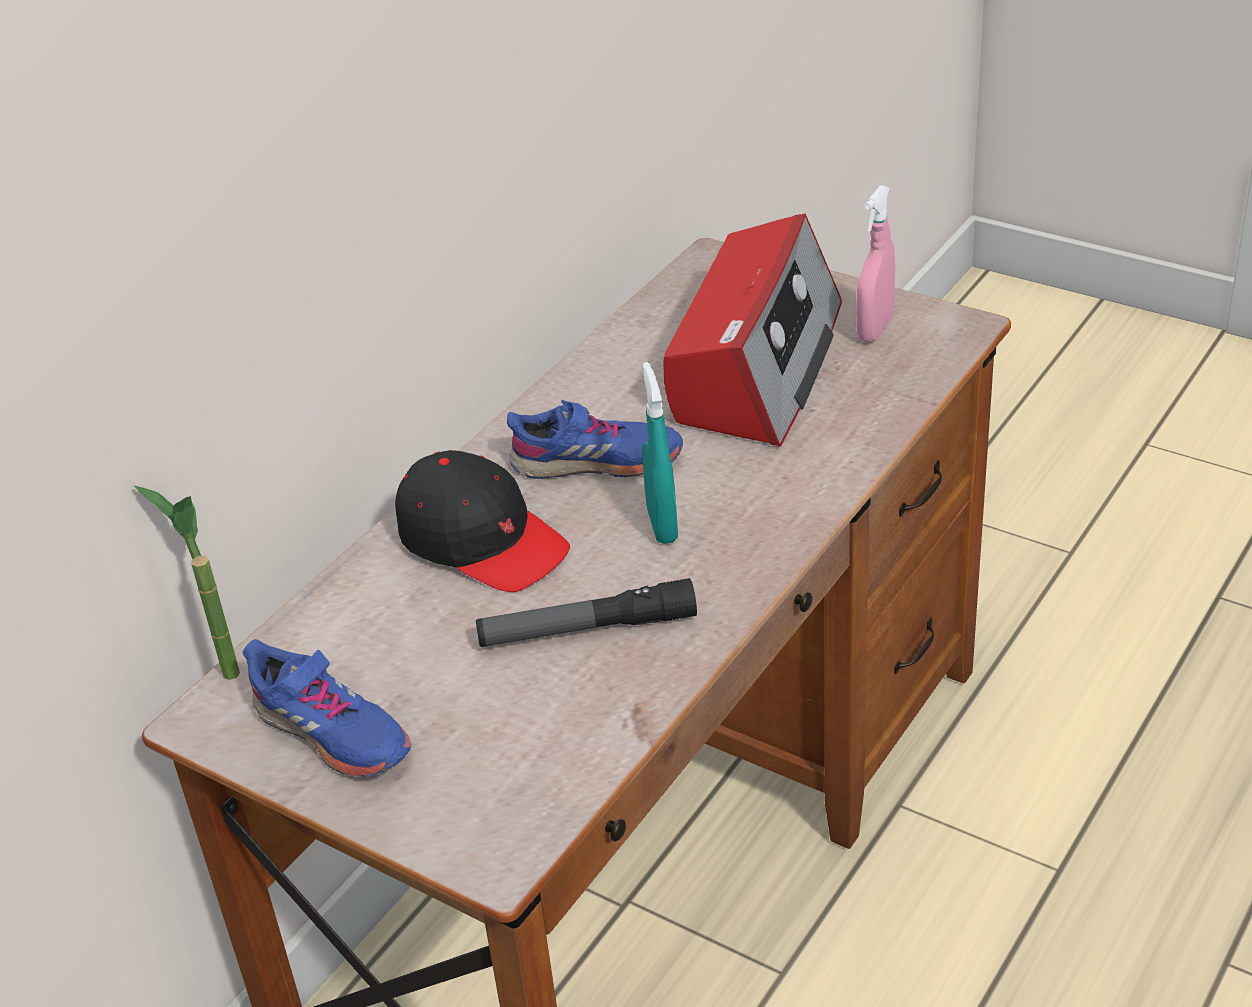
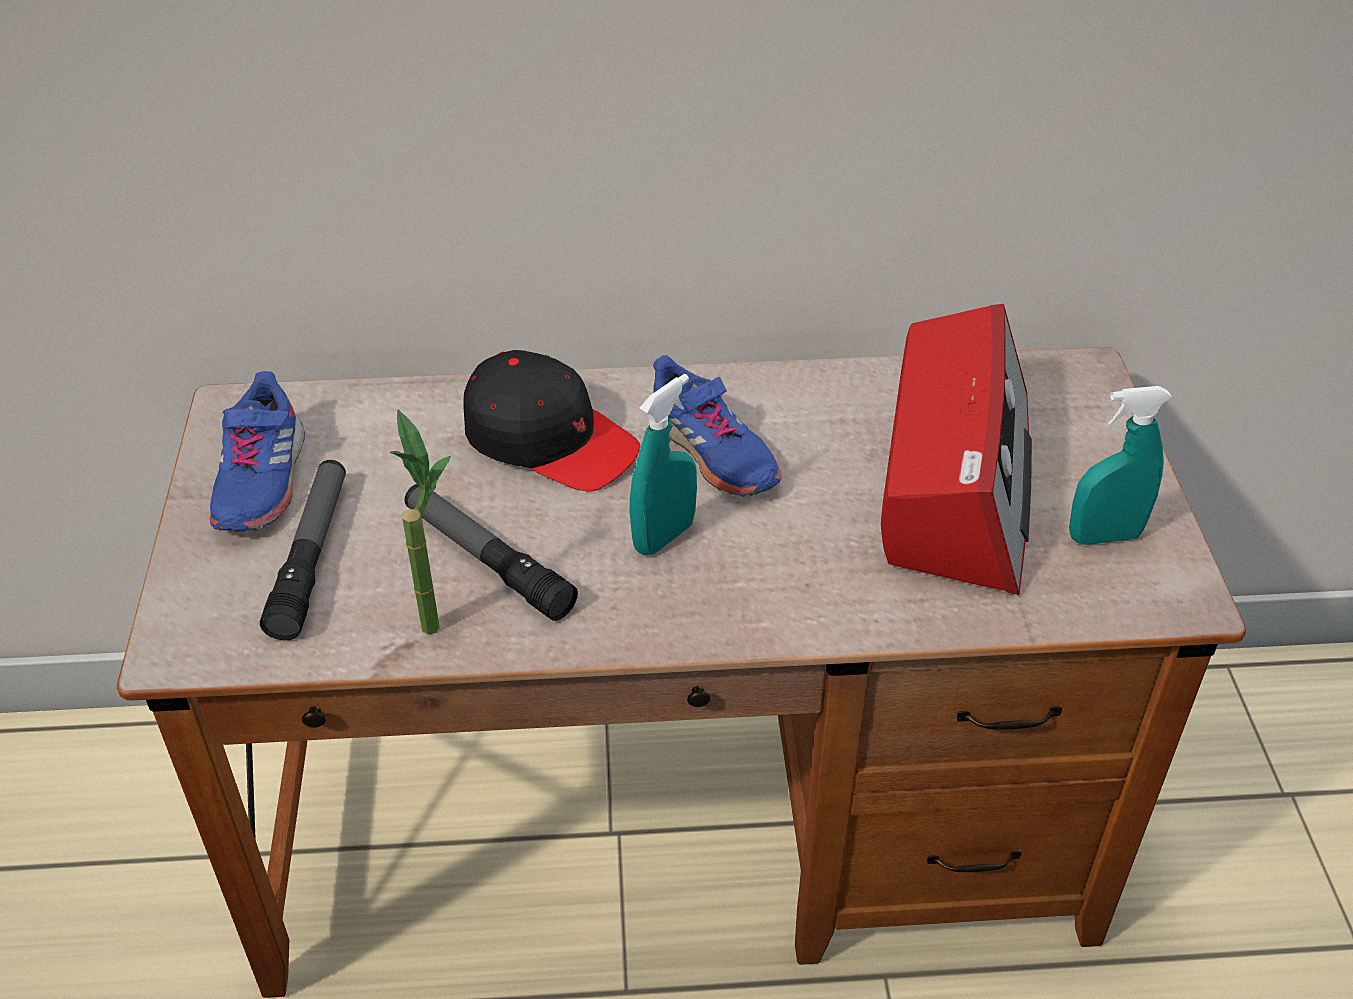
camera: 50 degrees right, 5 degrees up
(219, 666) = (294, 383): potted plant -> potted plant (433, 613)
(470, 733) = (311, 557): none -> flashlight
(482, 540) = (550, 439): black cap -> black cap turned 60 degrees counterclockwise
(756, 365) = (955, 481): radio -> radio turned 60 degrees counterclockwise
(875, 330) = (1104, 536): pink spray bottle -> turquoise spray bottle

